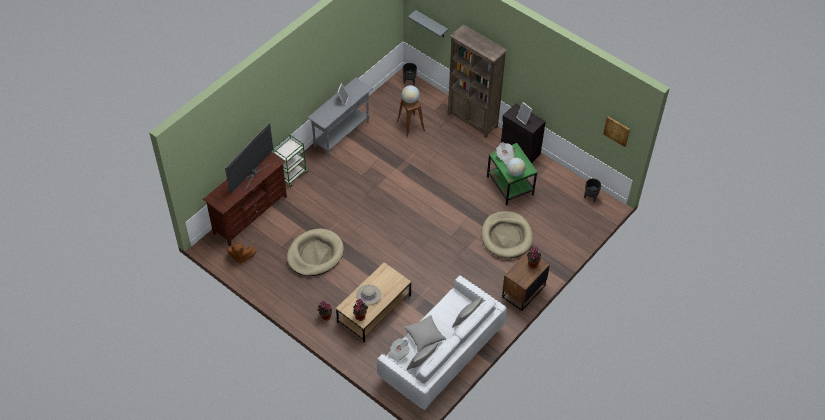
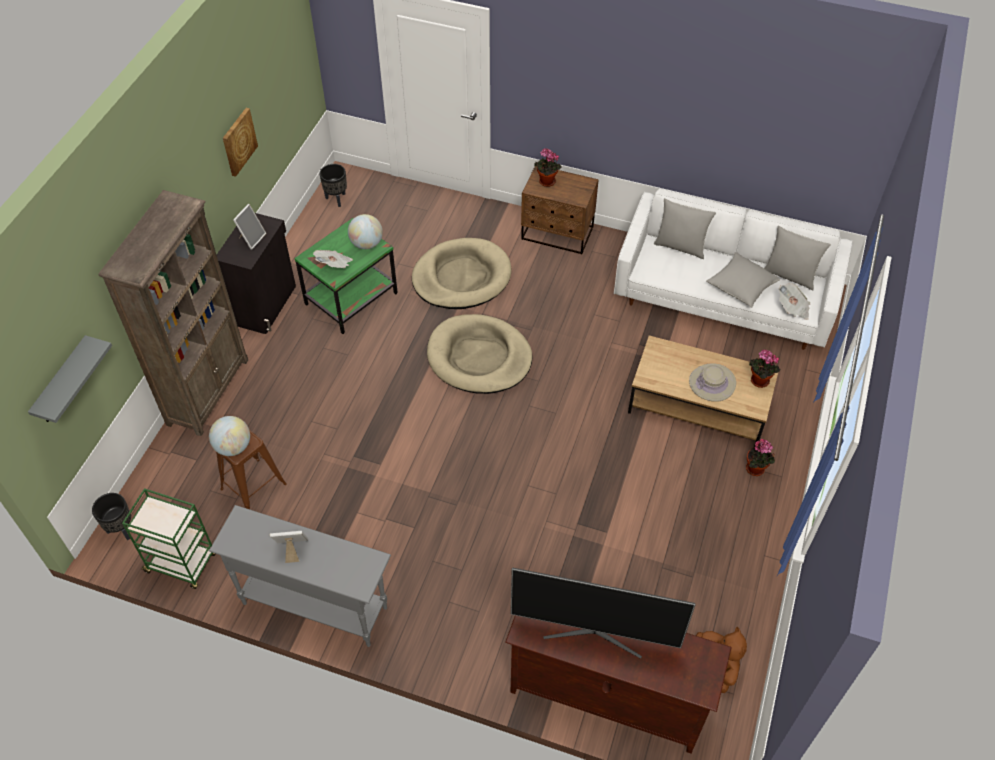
camera: 110 degrees left, 0 degrees up
(291, 175) = (467, 659): green cart -> green cart (182, 563)
(315, 254) = (639, 535): beige dog bed -> beige dog bed (479, 357)
(617, 130) = (294, 61): picture -> picture (238, 141)

